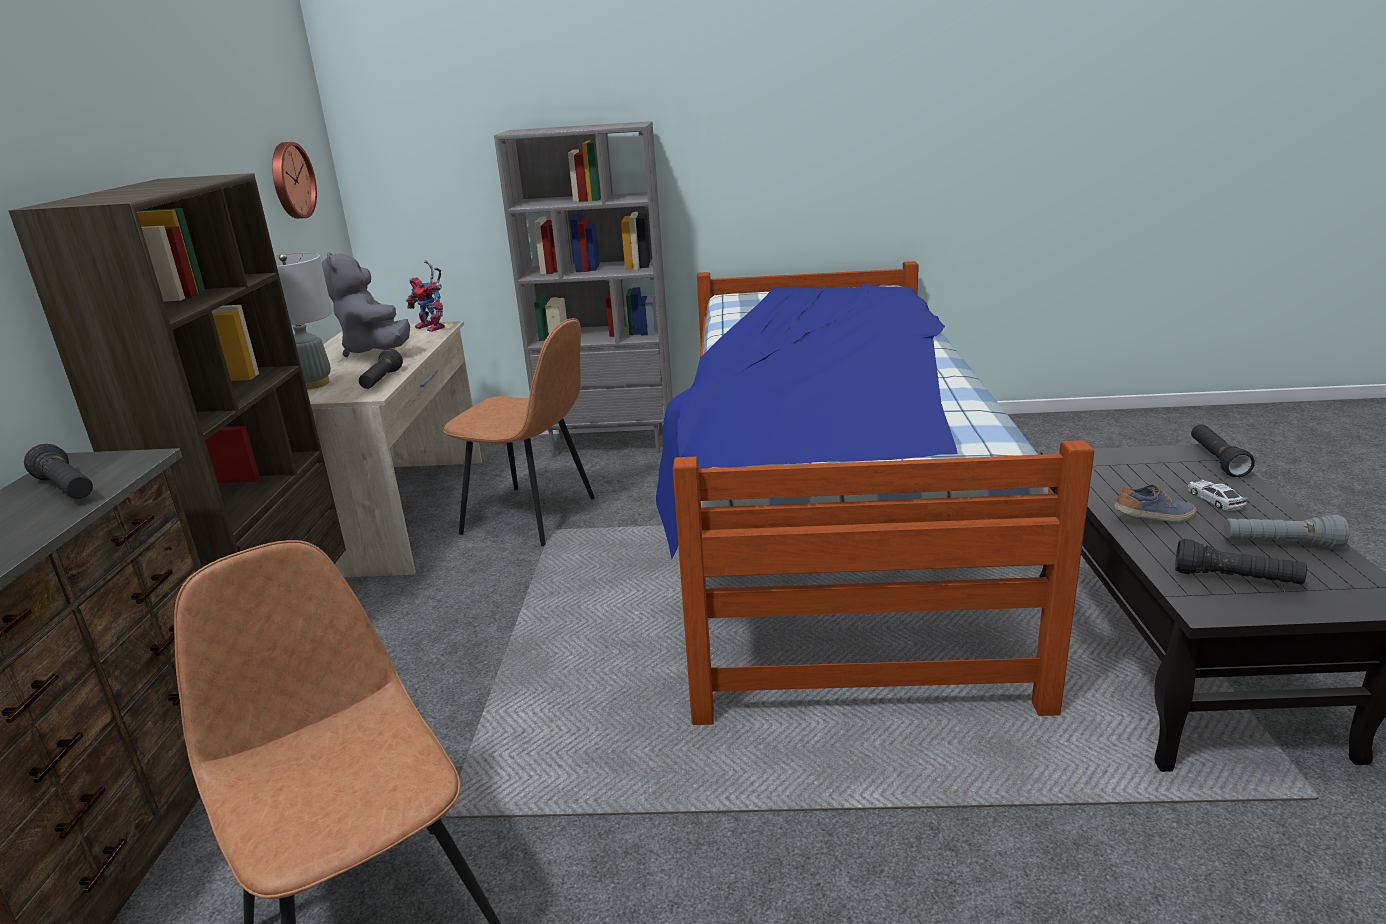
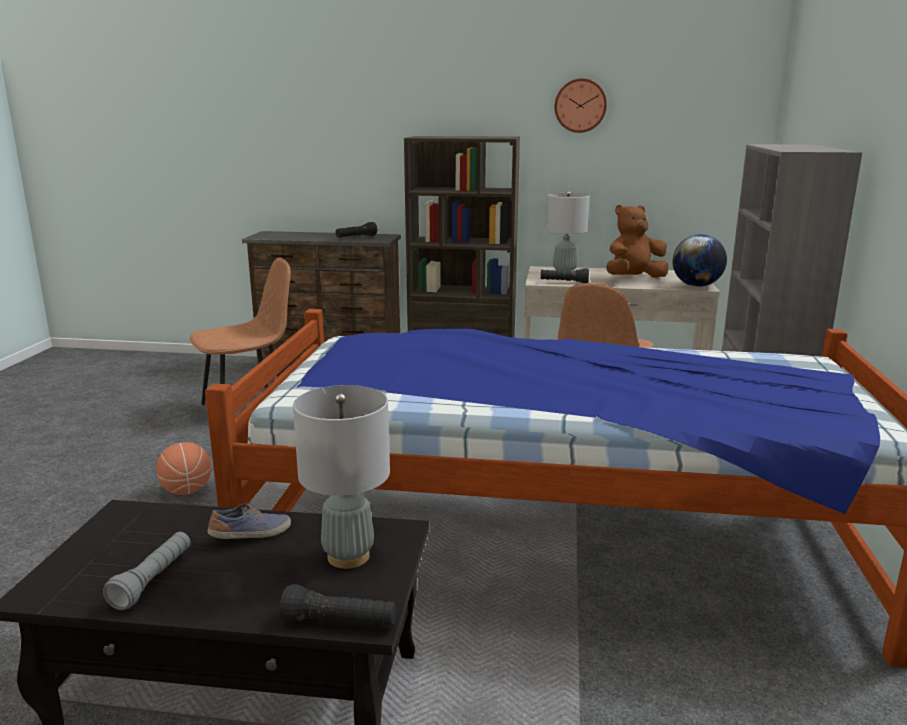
camera: 95 degrees right, 5 degrees down
(290, 180) = (685, 158): wall clock -> wall clock (580, 105)
(376, 351) = (634, 278): grey plush toy -> brown plush toy
(434, 327) = (696, 286): toy robot -> globe
(803, 881) = (186, 491): none -> basketball
(1133, 471) = (349, 556): none -> grey table lamp
(1155, 518) = (251, 535): shoe -> shoe turned 120 degrees counterclockwise
(1214, 500) = (256, 580): toy car -> none
(1236, 579) = (136, 537): black flashlight -> none

